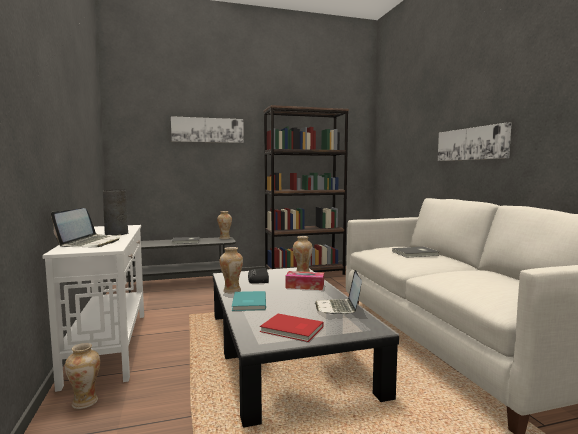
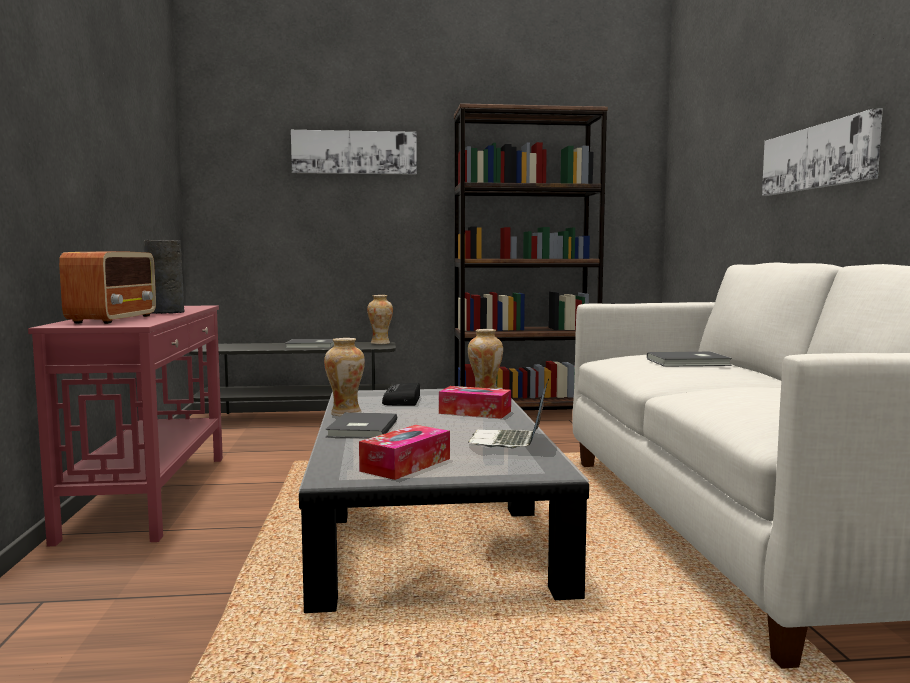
camera: 10 degrees right, 0 degrees up
(85, 402) = (83, 562): vase -> none
(91, 243) = (114, 319): laptop -> radio
(109, 345) = (151, 494): white console table -> red console table
(248, 303) = (360, 429): turquoise book -> grey book
(292, 330) = (406, 465): red book -> tissue box

